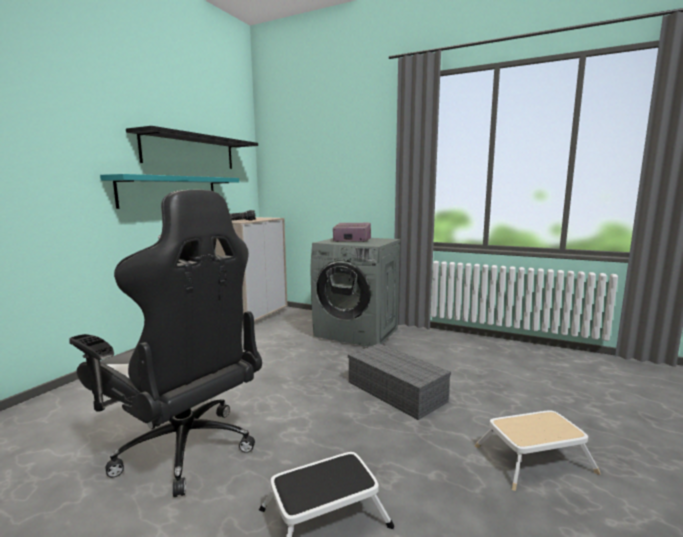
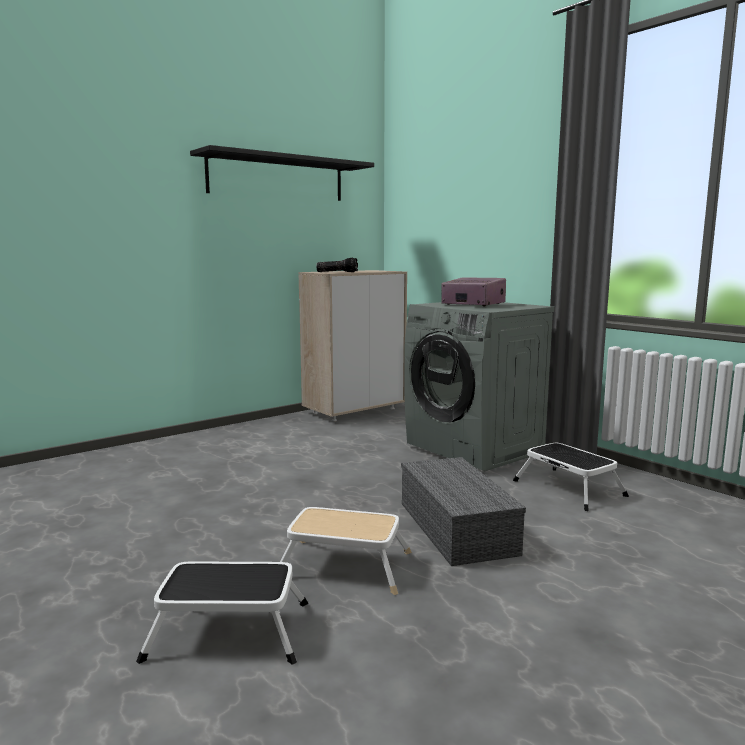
camera: 25 degrees right, 0 degrees up
(169, 191) = (245, 230): turquoise shelf -> none
(180, 446) = (152, 526): black office chair -> none
(430, 350) = (568, 488): none -> black step ladder
(533, 459) = (578, 654): beige step ladder -> beige step ladder (344, 565)

